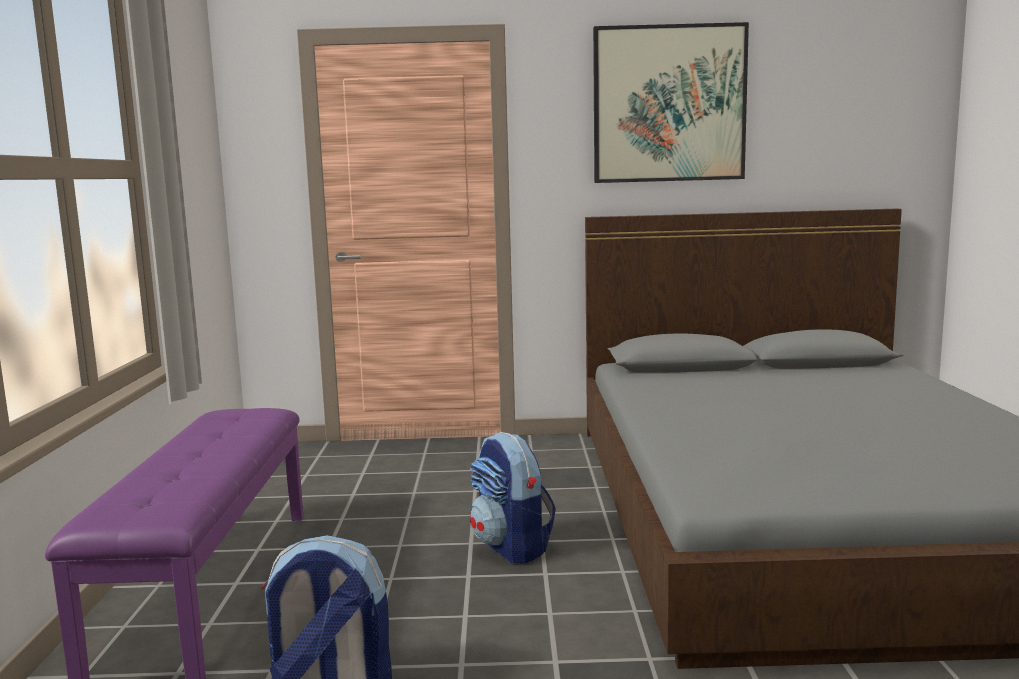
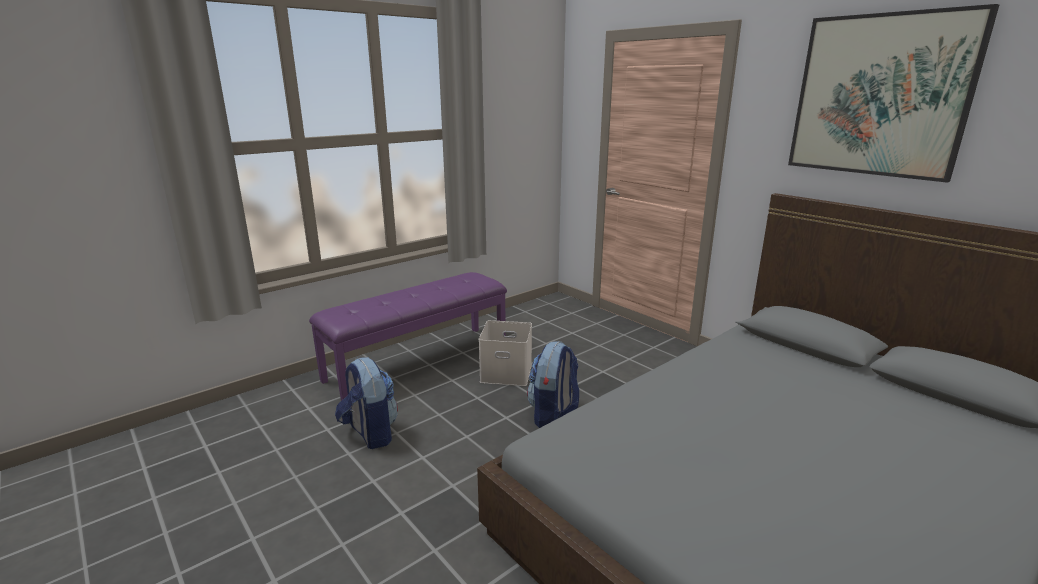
camera: 50 degrees right, 10 degrees up
(370, 539) = (507, 372): none -> white storage box

